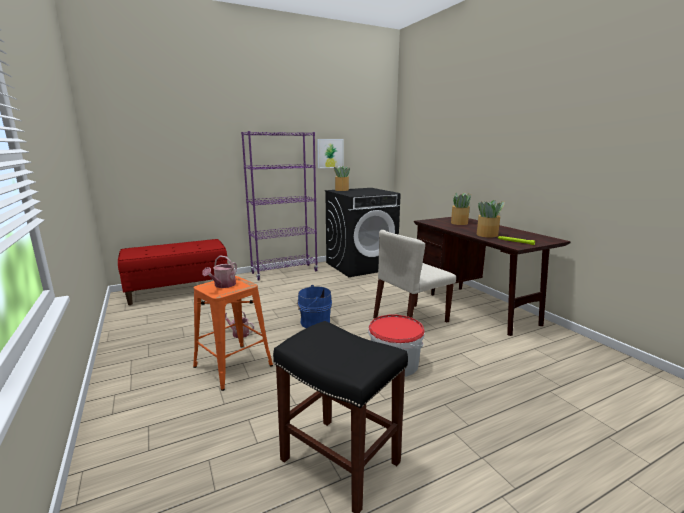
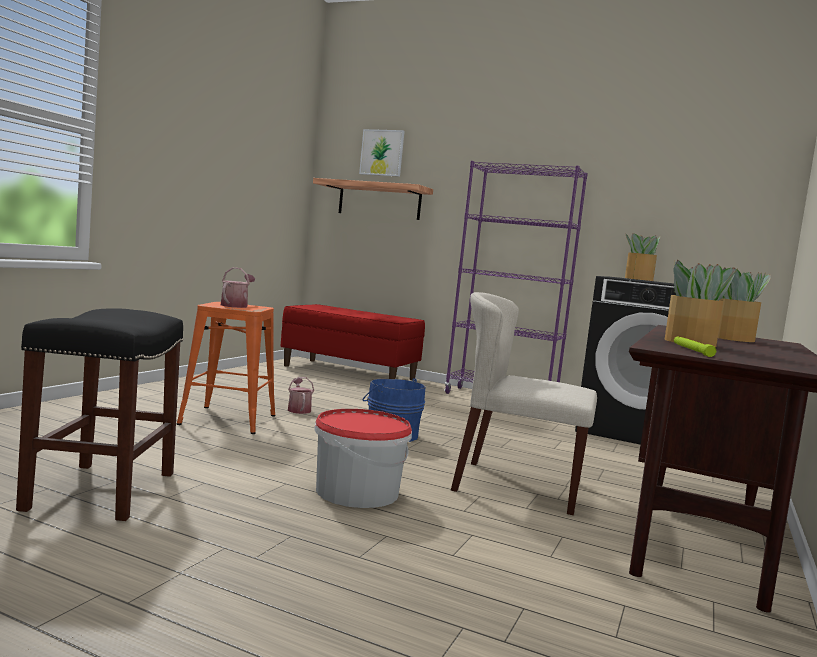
camera: 50 degrees right, 10 degrees down
(159, 160) = (379, 201): none -> shelf
(223, 285) = (236, 305): watering can -> watering can turned 120 degrees clockwise
(330, 153) = (637, 212): picture -> picture (382, 152)

